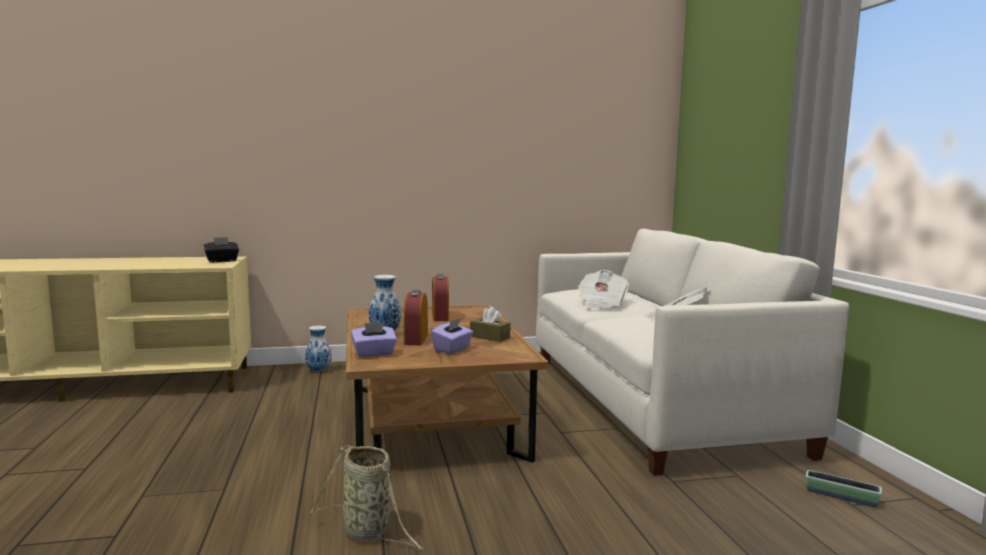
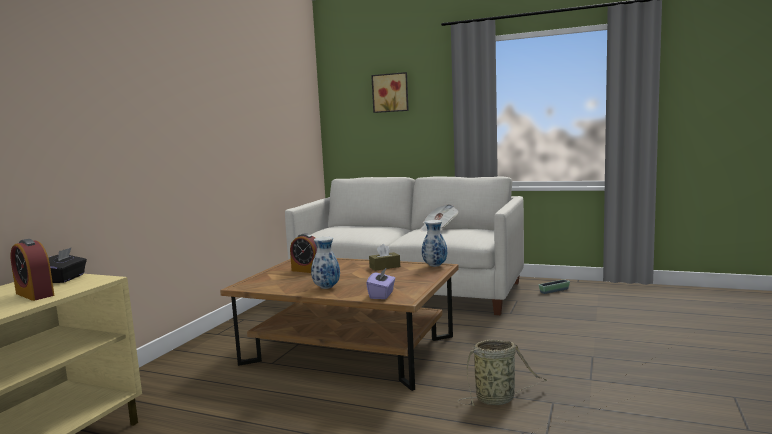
camera: 55 degrees left, 0 degrees up
(319, 370) = (158, 373): vase -> vase (434, 265)
(416, 339) = (360, 282): alarm clock -> alarm clock (35, 294)
(452, 349) = (400, 277): purple tissue box -> none
(601, 304) = (371, 233): newspaper -> none
(739, 110) = (390, 93): none -> picture

